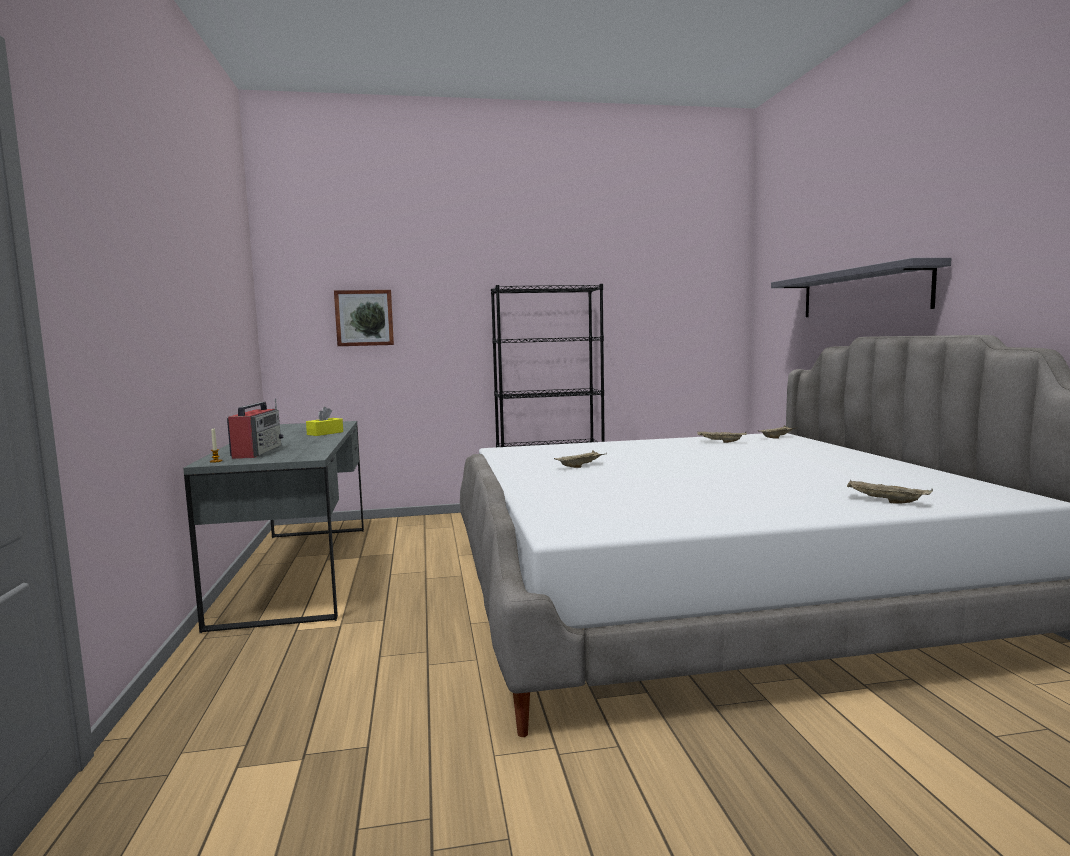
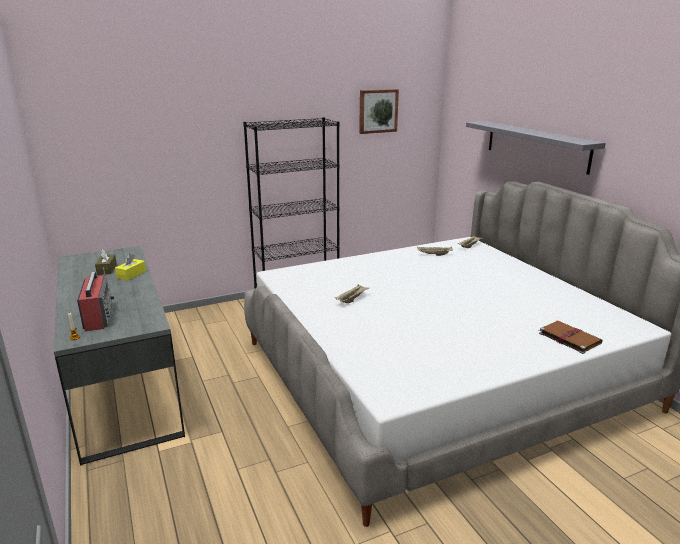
camera: 15 degrees left, 15 degrees up
(303, 430) = (107, 269): none -> brown tissue box
(364, 318) = (133, 151): picture -> picture (378, 111)
(885, 501) = (568, 338): beige tray -> brown book

